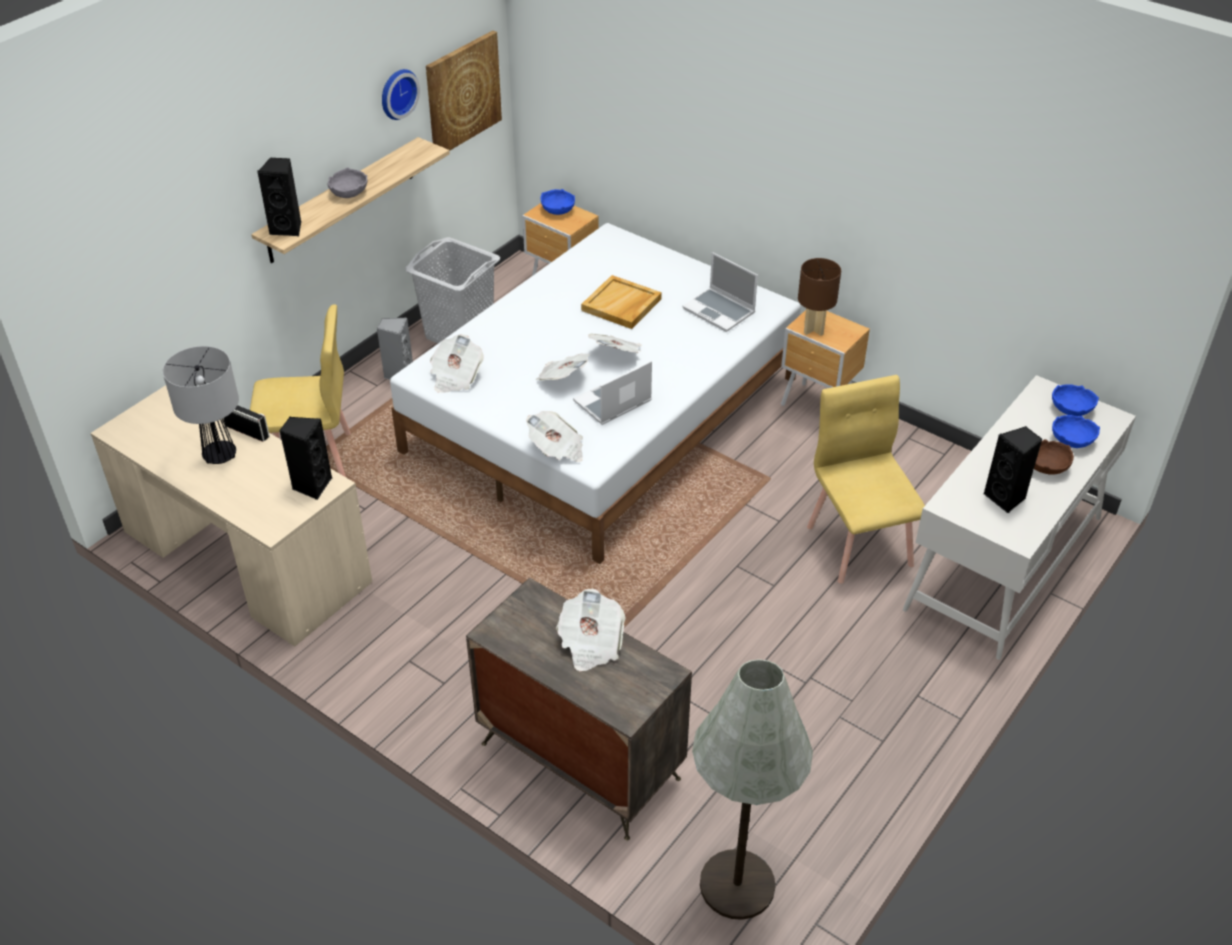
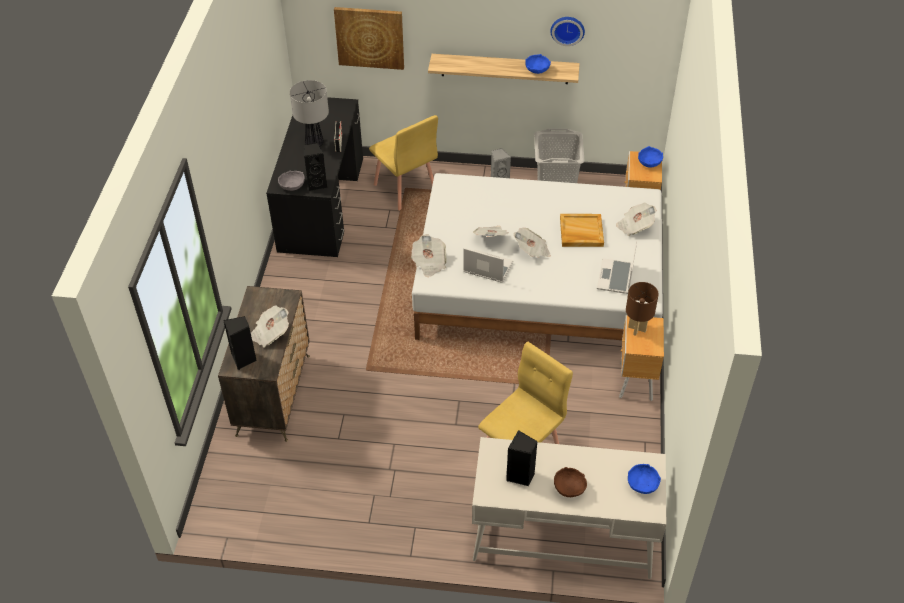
camera: 60 degrees right, 5 degrees up
(246, 555) = (322, 203): beige desk -> black desk
(288, 228) = (447, 62): black speaker -> black speaker (244, 359)
(348, 193) = (498, 66): grey bowl -> grey bowl (292, 186)
(455, 377) = (456, 196): newspaper -> newspaper (634, 226)
(462, 93) = (628, 55): picture -> picture (370, 37)
(737, 885) = (233, 493): grey floor lamp -> none
(1071, 440) = (608, 494): blue bowl -> blue bowl (537, 70)

